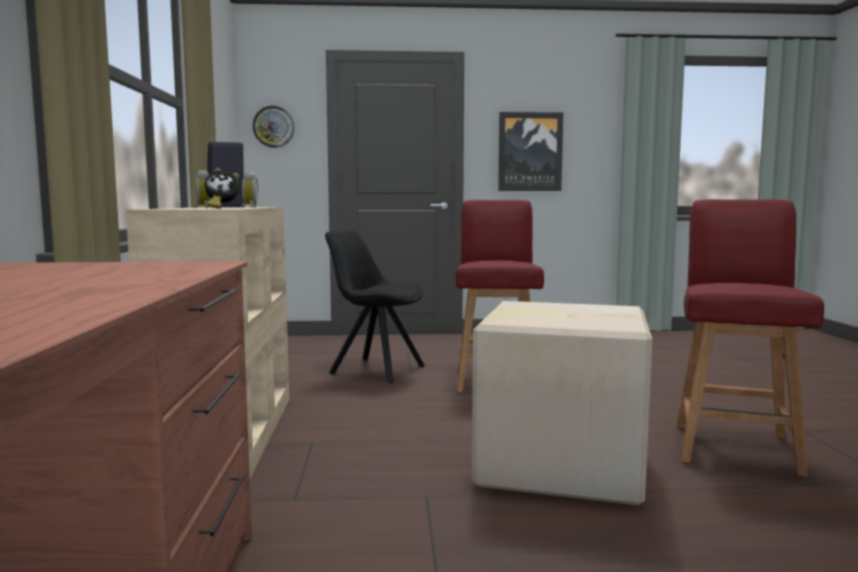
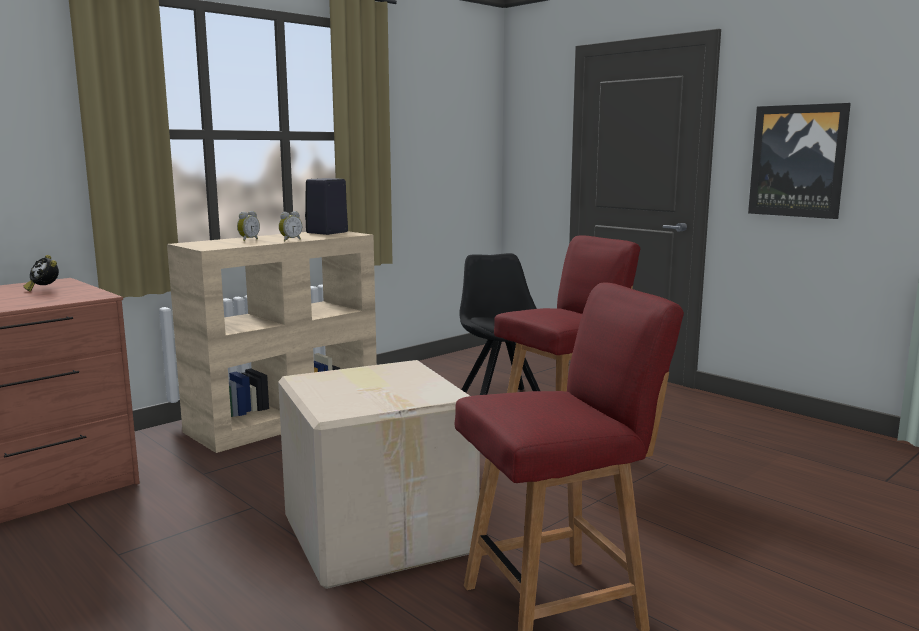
camera: 50 degrees right, 5 degrees up
(221, 208) = (222, 246): alarm clock -> alarm clock (44, 289)
(273, 127) = (529, 133): wall clock -> none

